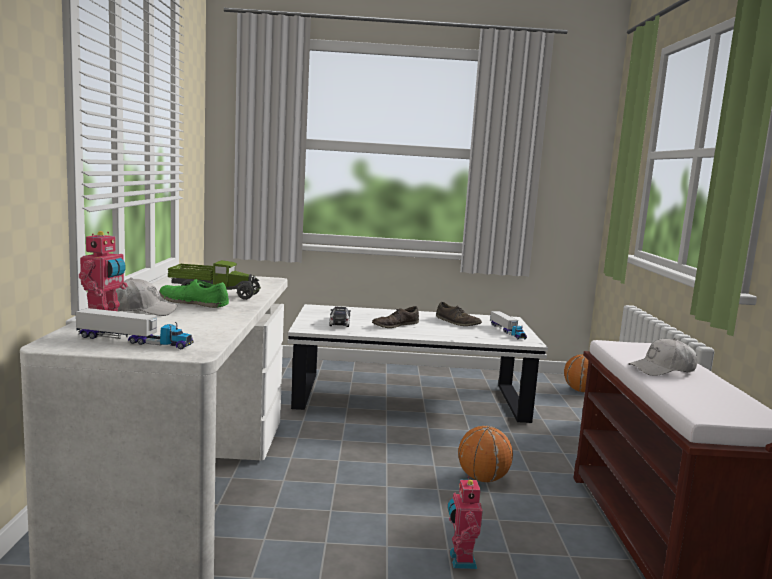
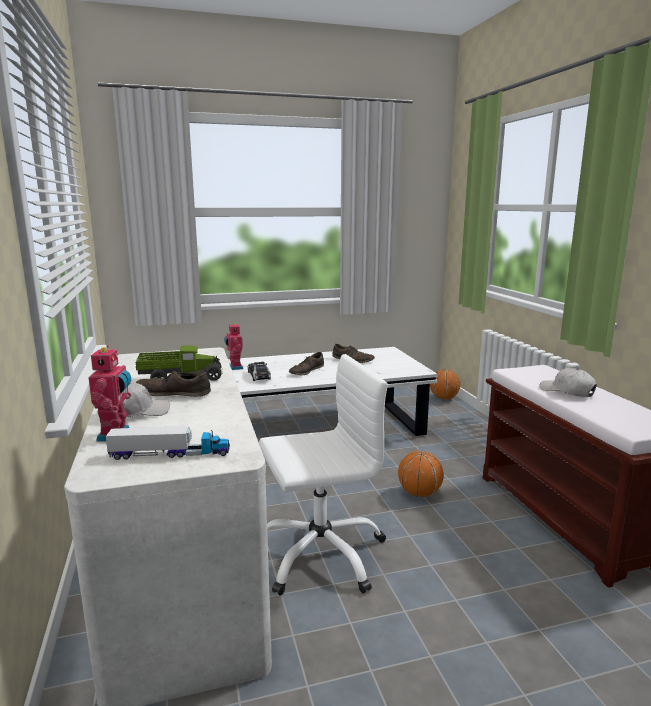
camera: 15 degrees left, 5 degrees up
(194, 303) = (173, 393): green shoe -> brown shoe
(330, 512) = (320, 553): none -> white office chair
(460, 560) = (445, 572): toy robot -> toy robot (234, 367)
(507, 331) = (397, 363): toy truck -> none
(662, 370) = (567, 391): white cap -> white cap turned 75 degrees clockwise

